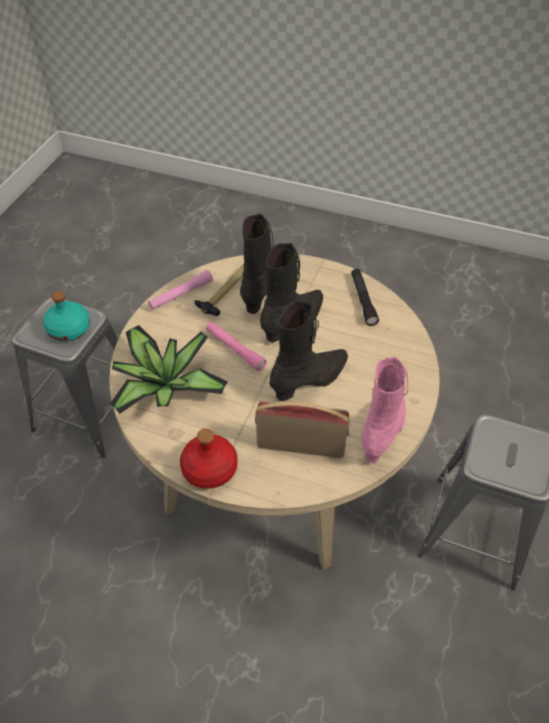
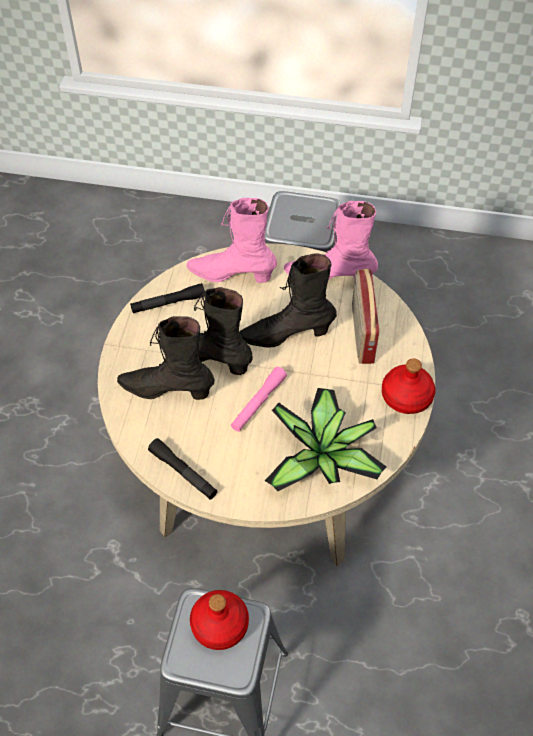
camera: 100 degrees left, 5 degrees up
(69, 329) = (219, 624): turquoise bottle -> red bottle
(181, 295) = (183, 473): pink flashlight -> black flashlight
(225, 292) = (172, 428): hammer -> none
(310, 381) = (286, 335): black boot -> black boot turned 45 degrees counterclockwise
(395, 349) = (231, 274): none -> pink boot

